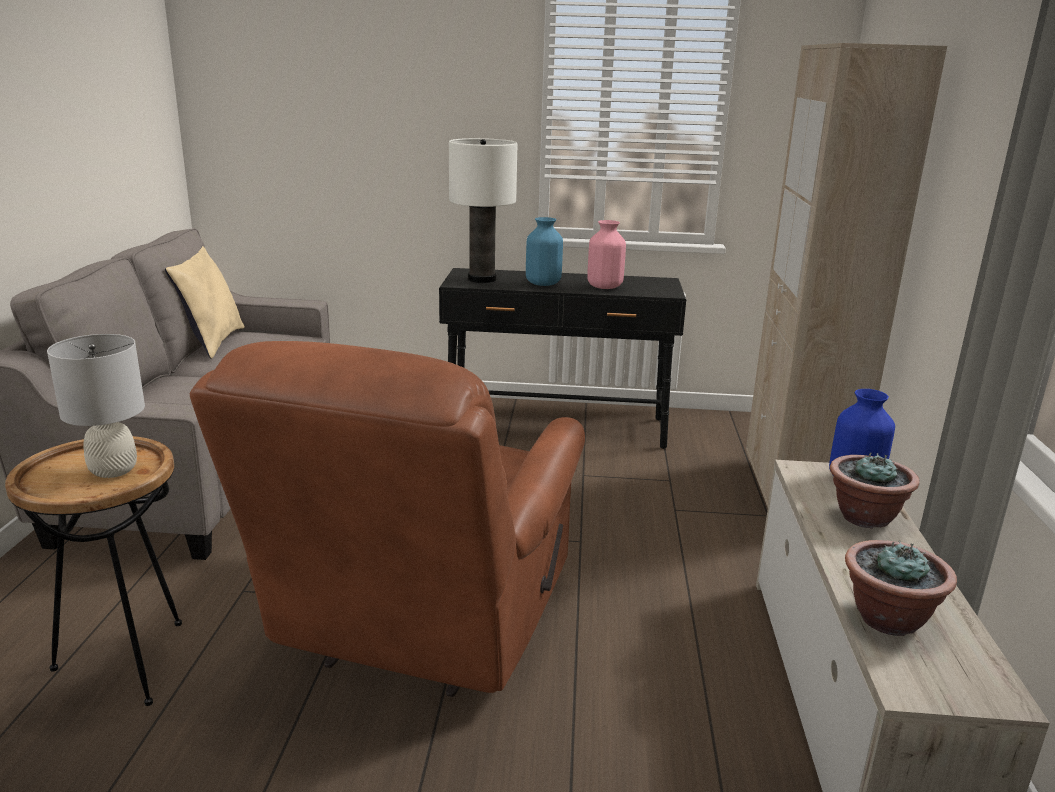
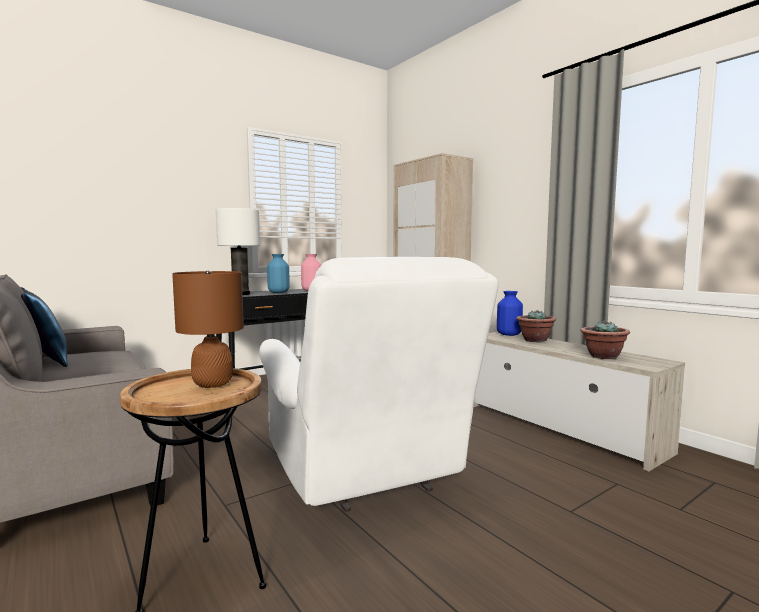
camera: 40 degrees left, 15 degrees down
(116, 472) = (214, 384): grey table lamp -> brown table lamp
(212, 342) = (45, 361): beige pillow -> blue pillow
(419, 628) = (366, 474): brown armchair -> white armchair

